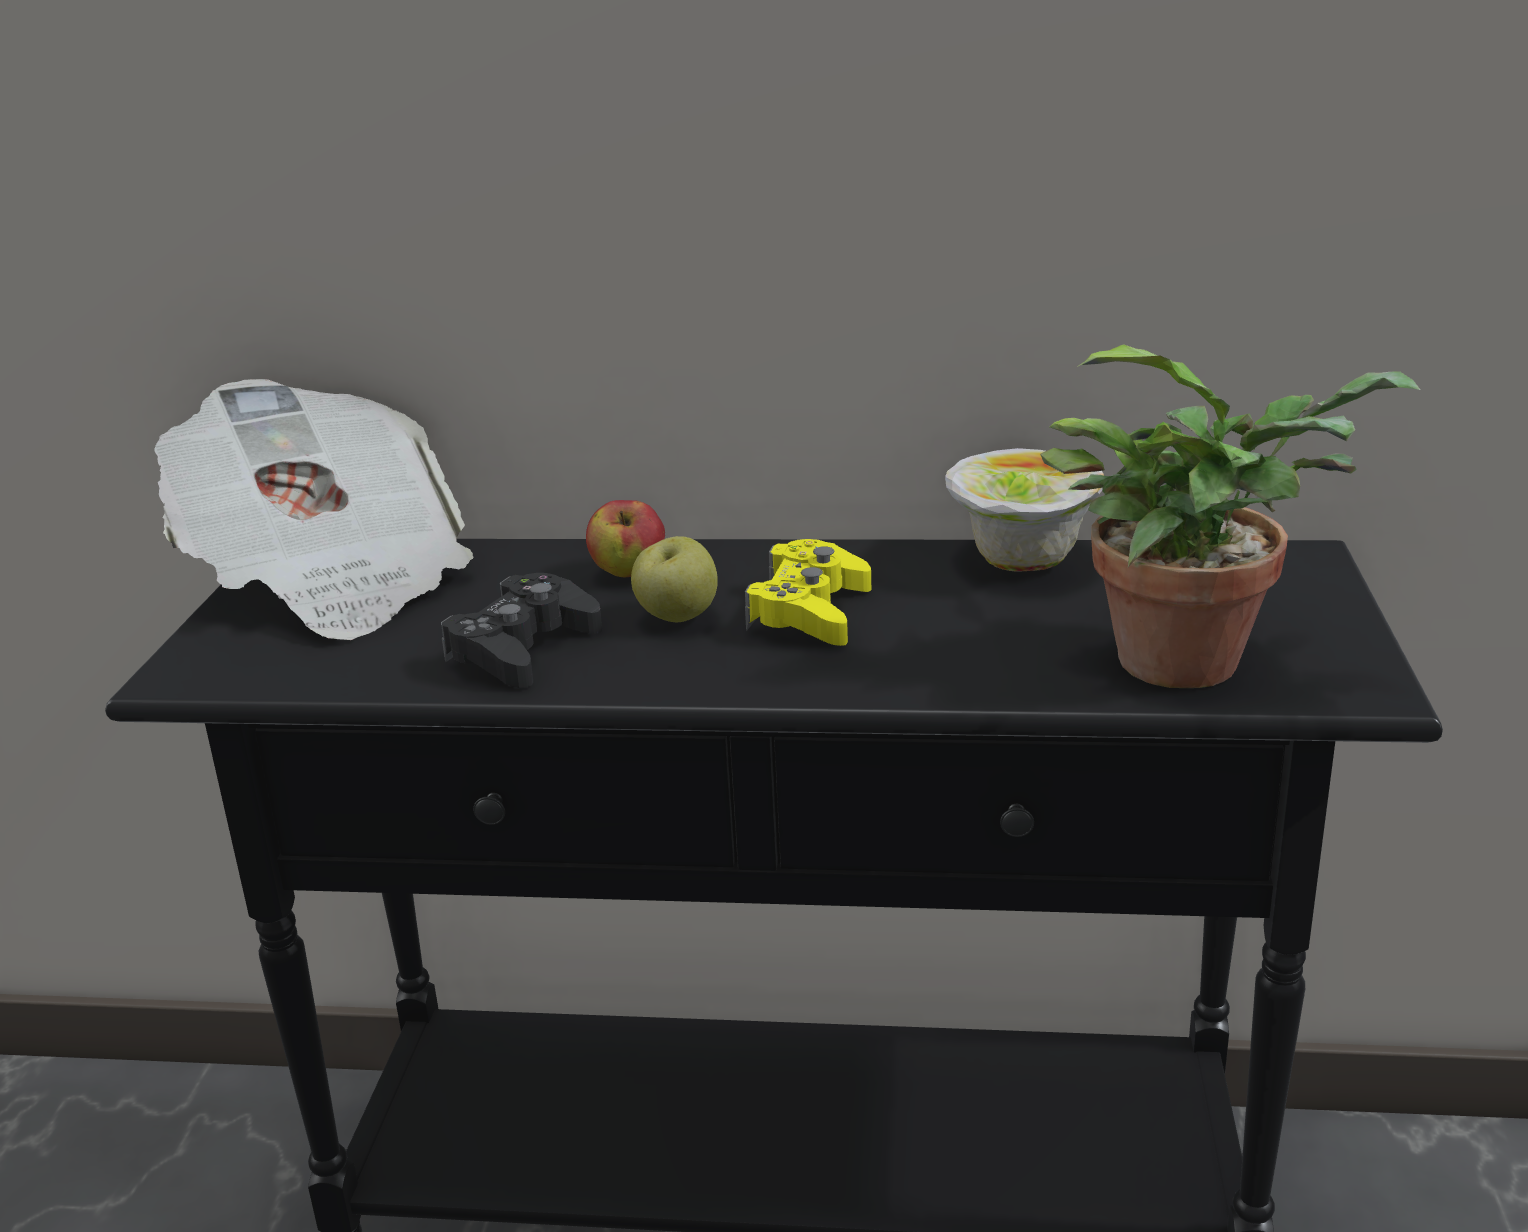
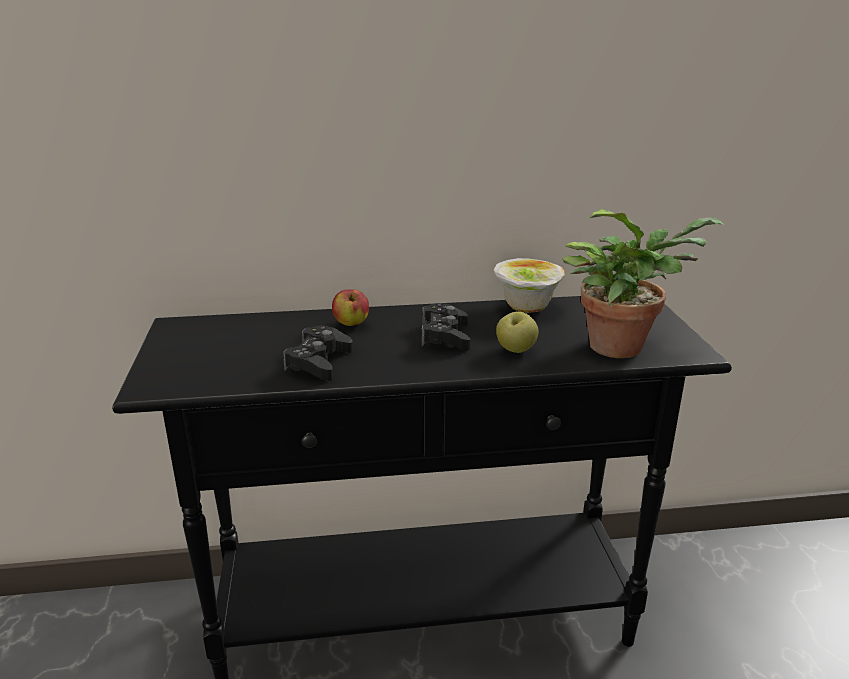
camera: 15 degrees left, 0 degrees up
(329, 579) = (201, 335): newspaper -> none
(677, 618) = (385, 343): apple -> apple (516, 350)
(809, 612) = (445, 336): yellow game controller -> black game controller

